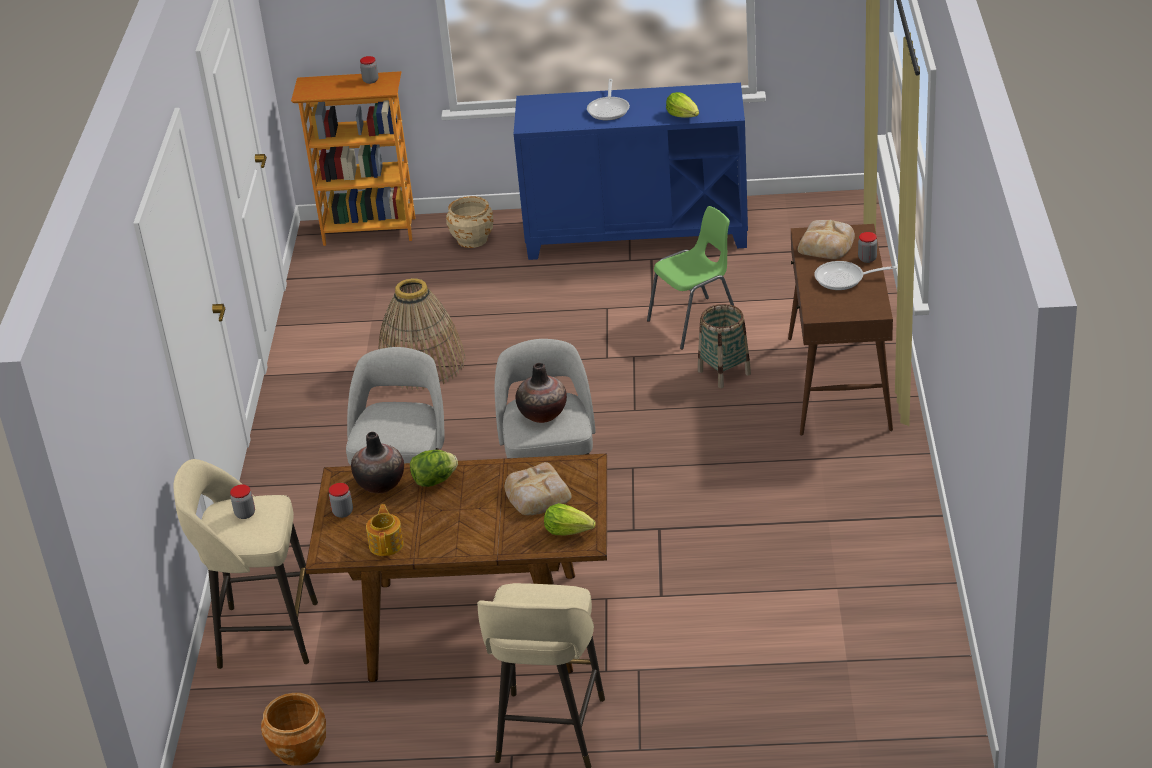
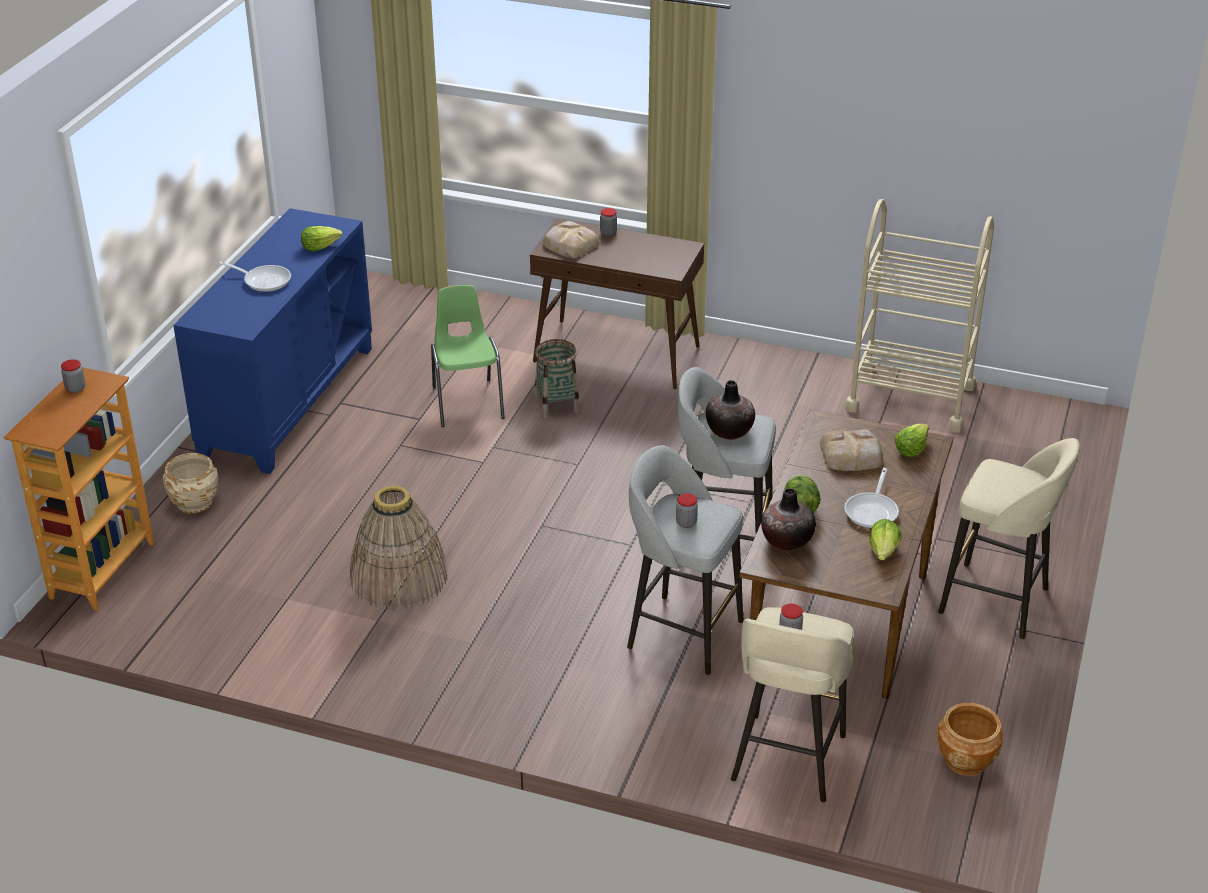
camera: 75 degrees left, 0 degrees up
(343, 512) = (821, 570): jar -> jar (686, 523)
(387, 544) = (883, 551): teapot -> lettuce
(844, 279) = (630, 249): frying pan -> frying pan (872, 511)
(896, 602) = (910, 398): none -> beige cart

